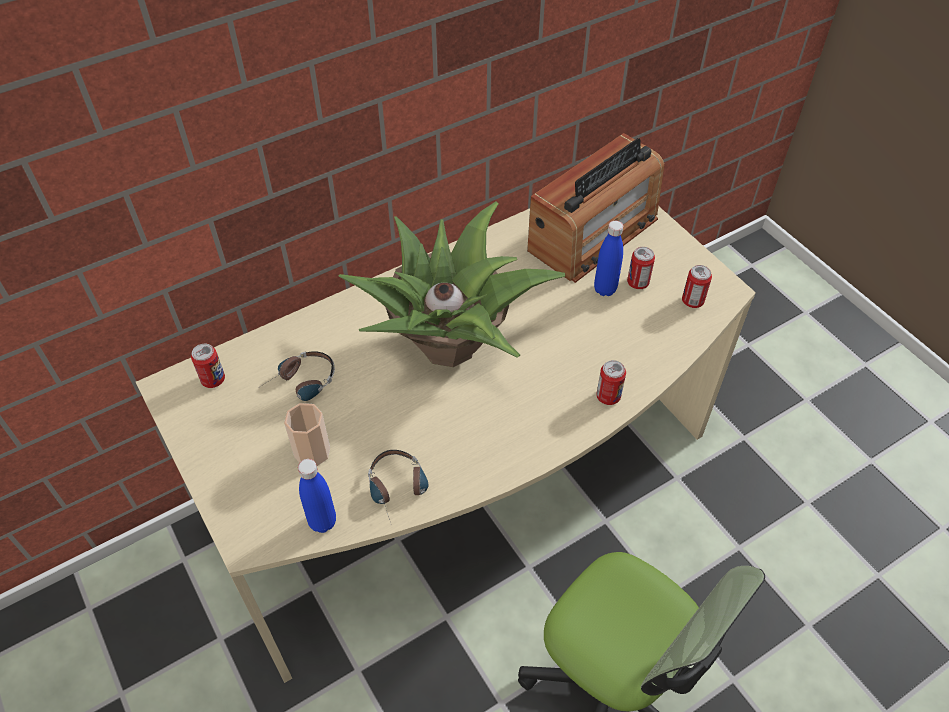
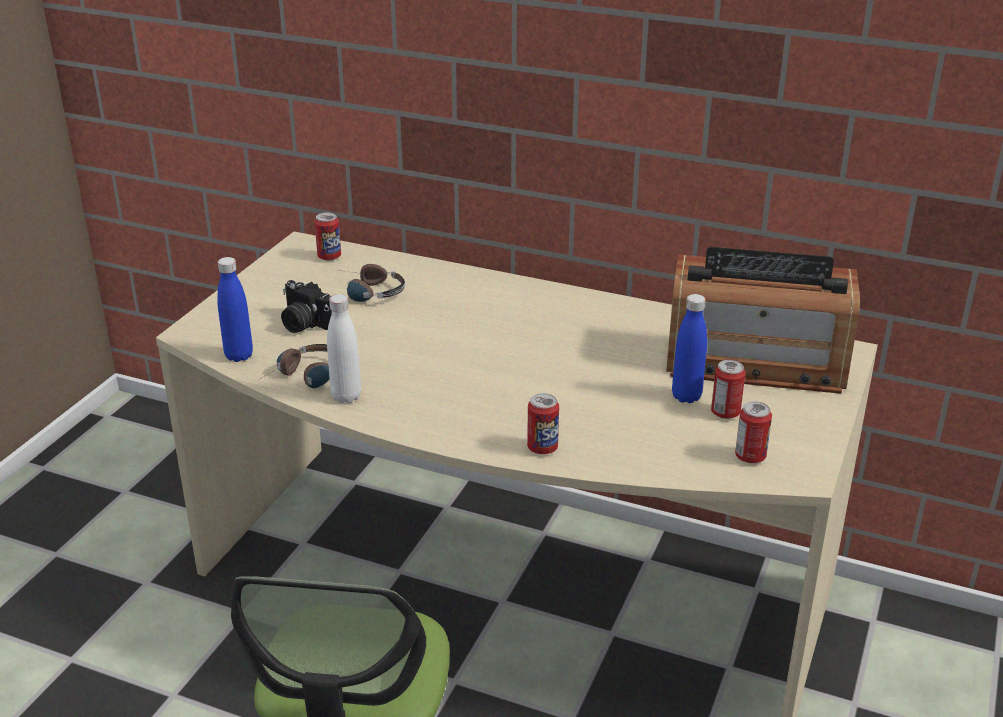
camera: 55 degrees right, 20 degrees down
(312, 452) = (304, 324): cup -> camera
(450, 477) = (346, 397): none -> white bottle
(451, 345) = (498, 341): potted plant -> none

